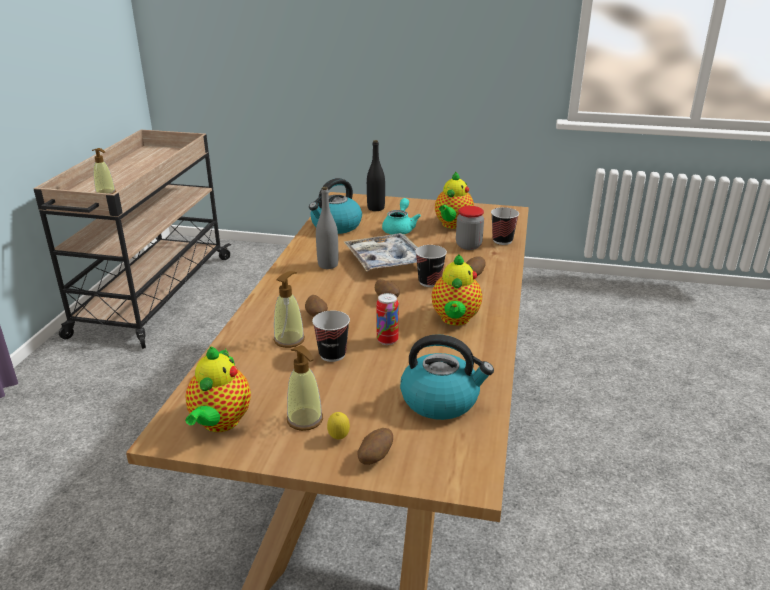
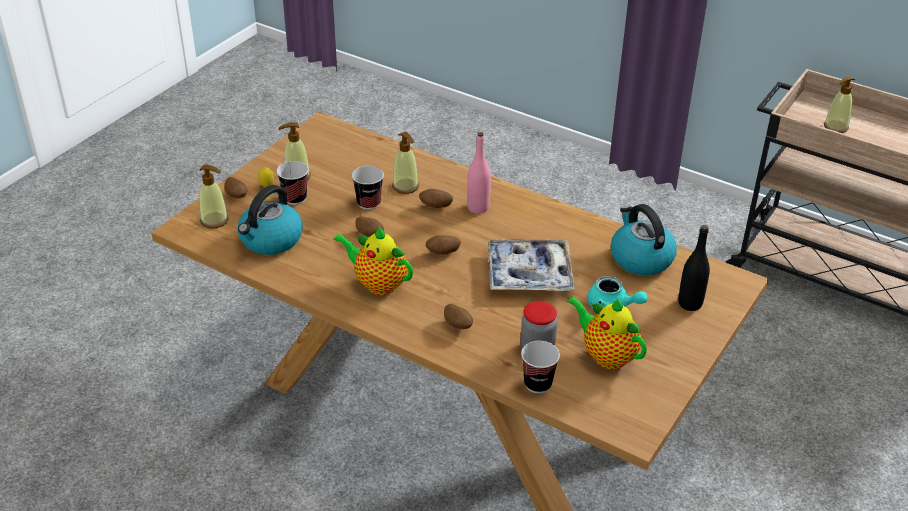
camera: 110 degrees right, 10 degrees up
(219, 423) = (320, 144): teapot -> none
(306, 295) = (478, 207): none -> pink bottle
(328, 265) = (537, 232): grey bottle -> none
(387, 340) = (370, 235): can -> potato
(429, 282) = (461, 290): cup -> cup (295, 198)
(436, 458) = (214, 220): none -> soap dispenser

